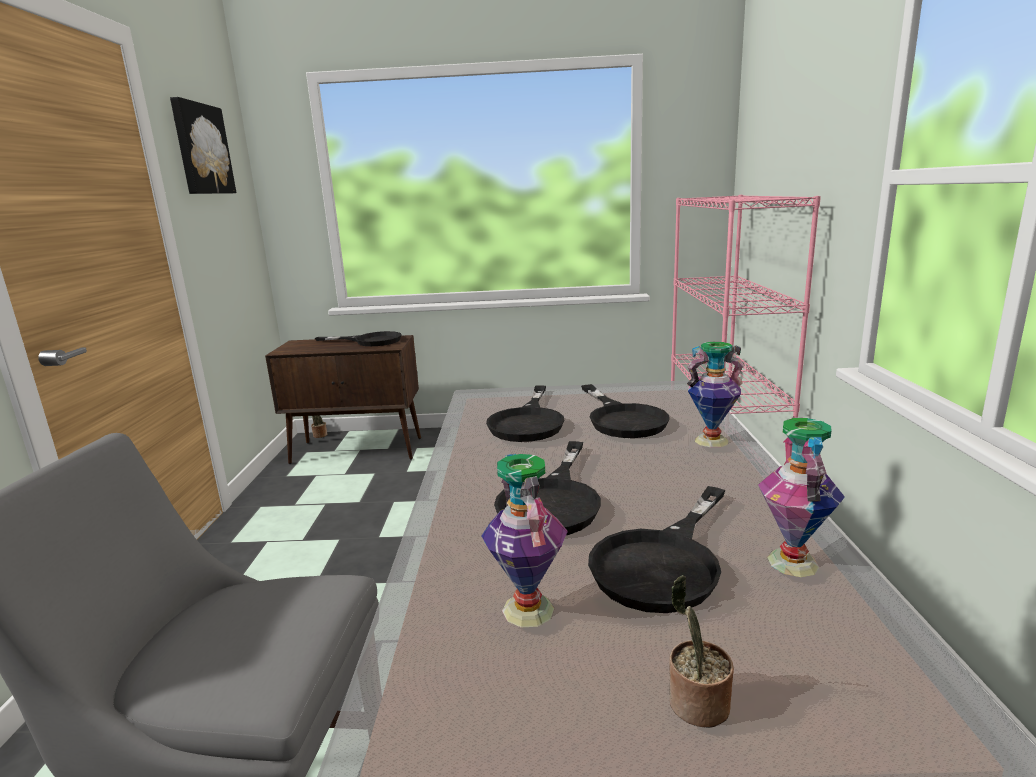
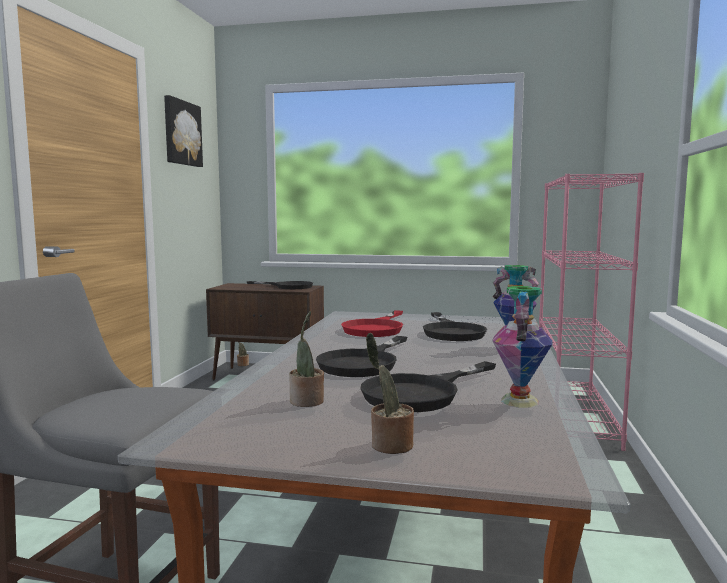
camera: 10 degrees right, 10 degrees down
(526, 609) = (307, 402): vase -> potted plant
(528, 422) = (376, 328): black frying pan -> red frying pan

